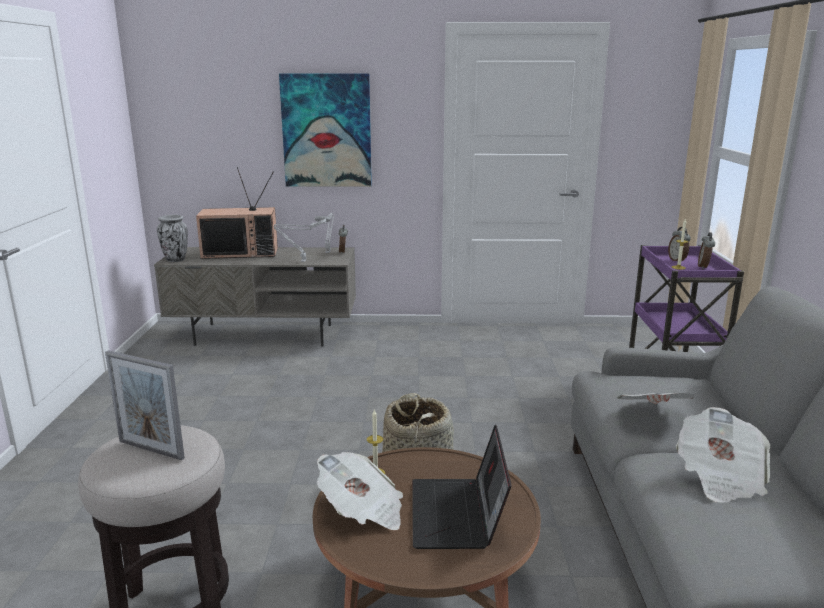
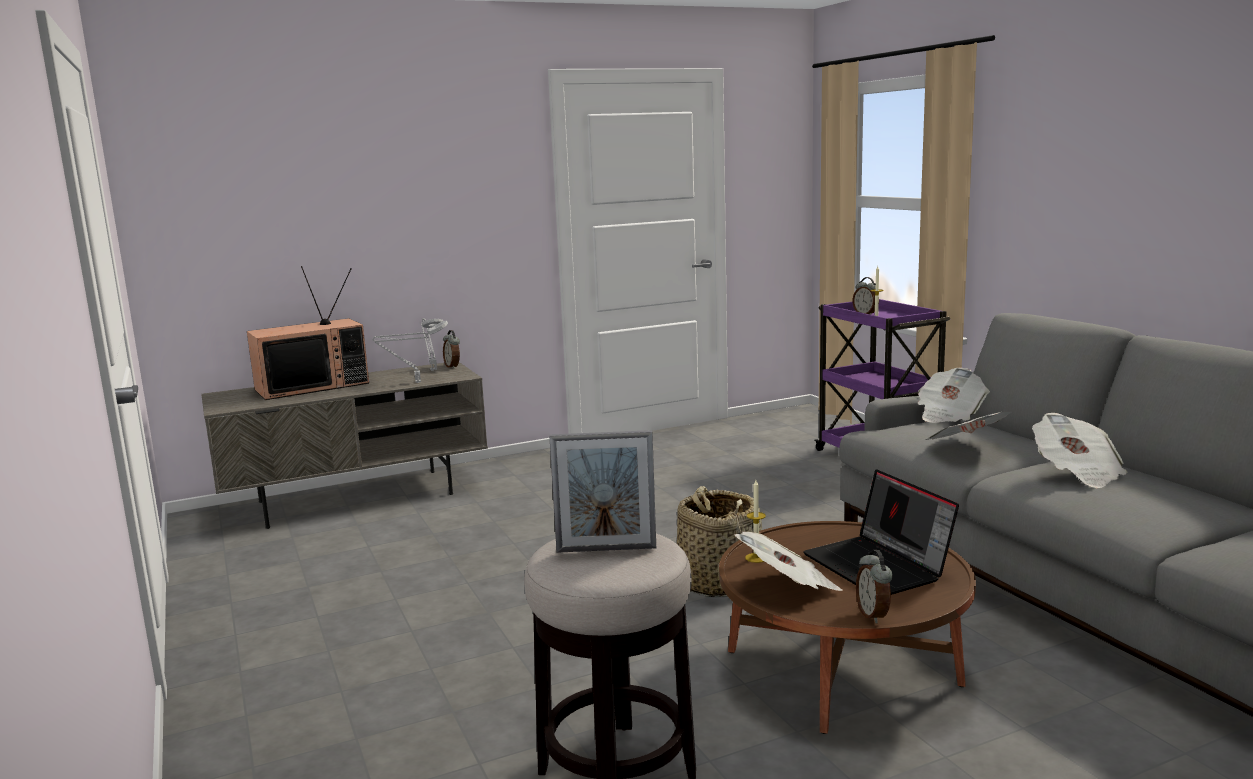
camera: 25 degrees left, 5 degrees down
(175, 260) = (229, 406): vase -> none
(326, 131) = (410, 210): picture -> none
(684, 375) = (949, 415): none -> newspaper
(704, 267) = (897, 316): alarm clock -> alarm clock (873, 615)

